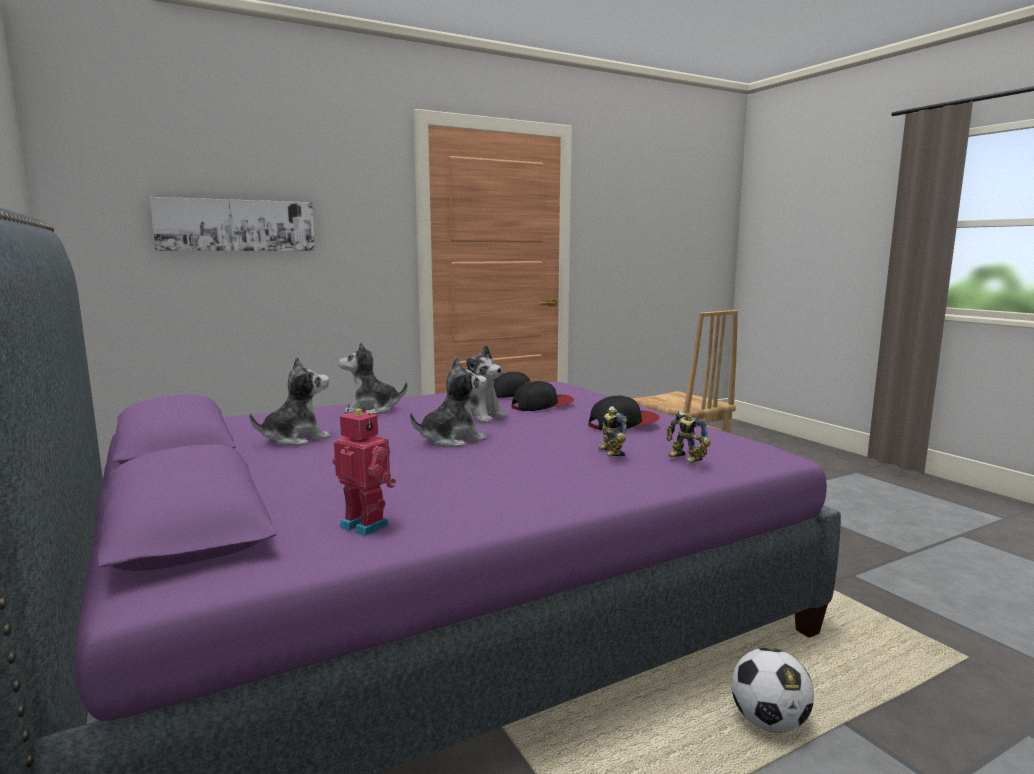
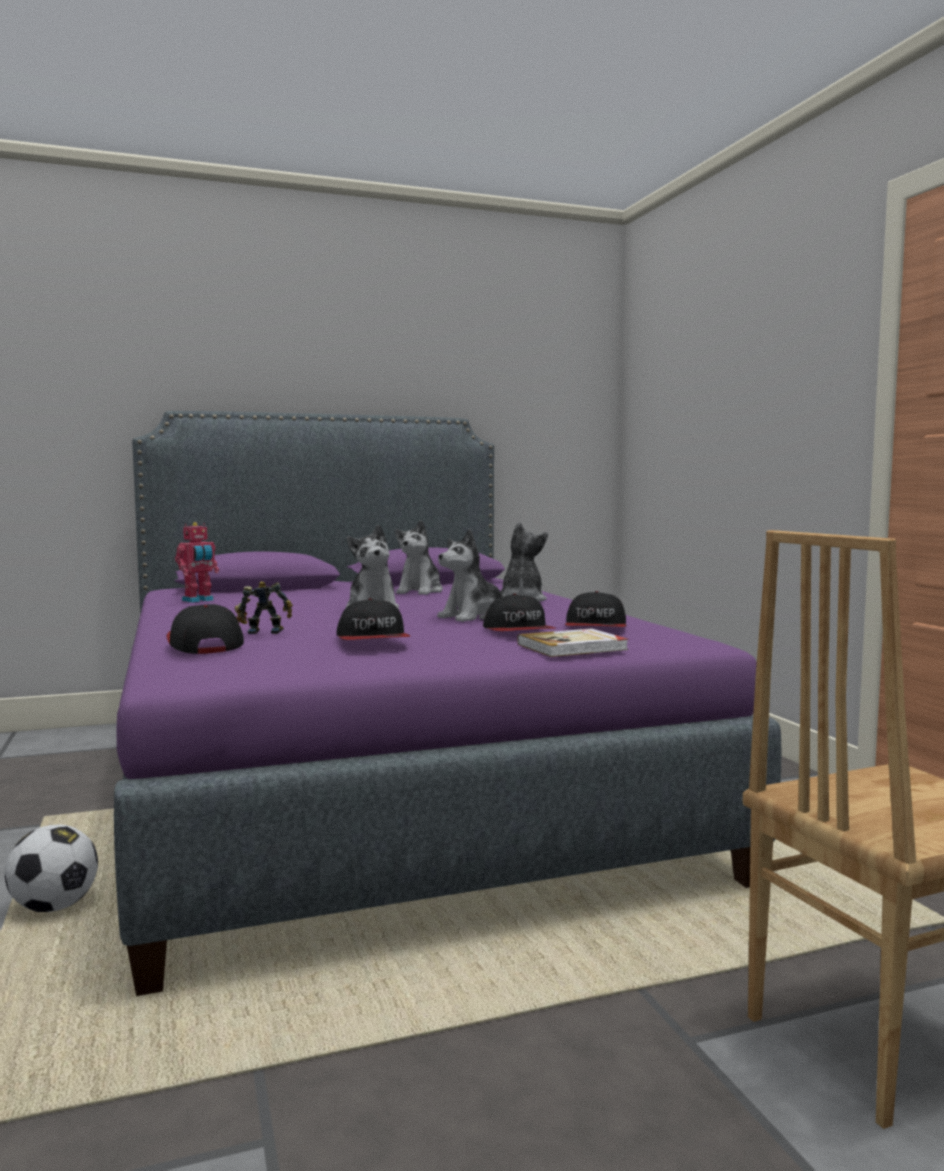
camera: 100 degrees right, 5 degrees down
(236, 225) = (711, 405): picture -> none
(295, 439) = (420, 591): plush toy -> plush toy turned 45 degrees clockwise
(594, 396) = (573, 647): none -> book
(684, 459) = (204, 644): toy robot -> cap

